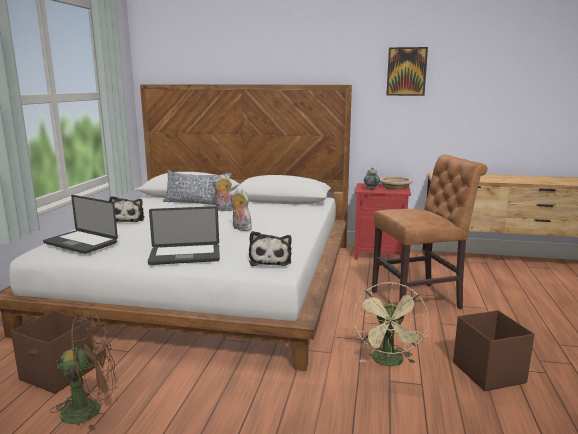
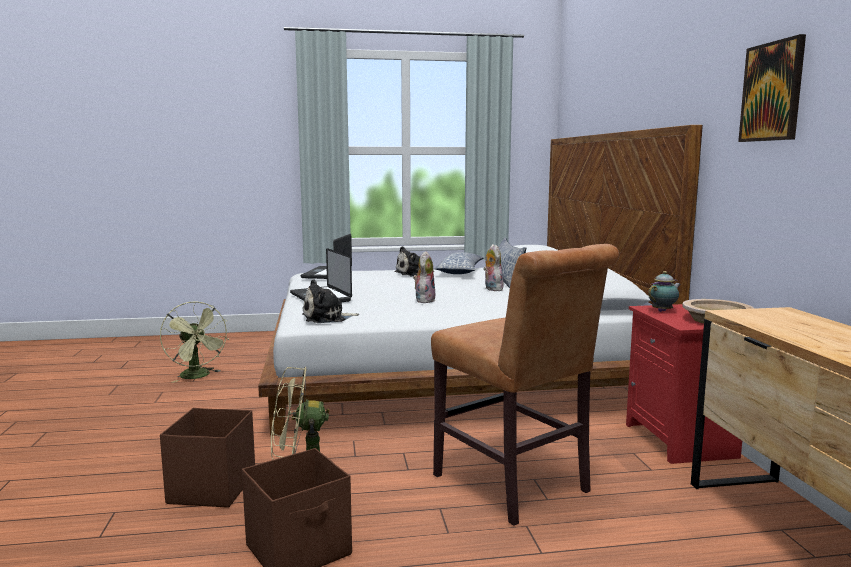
camera: 70 degrees right, 5 degrees down
(58, 374) = (242, 358): brown storage box -> brown storage box (211, 489)
(91, 409) = (198, 376): brown fan -> green fan
(145, 208) = (460, 272): none -> pillow

